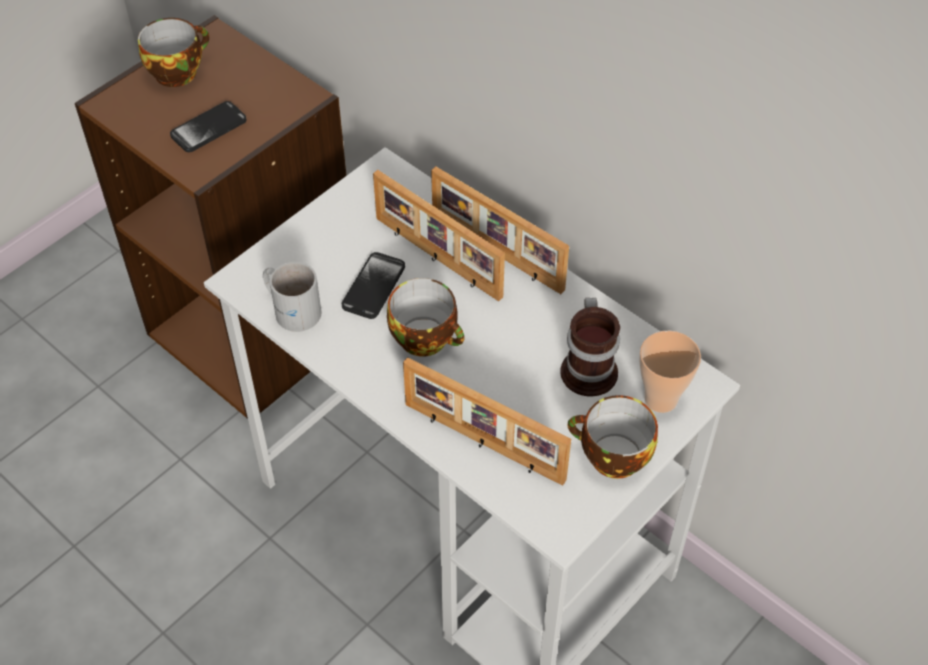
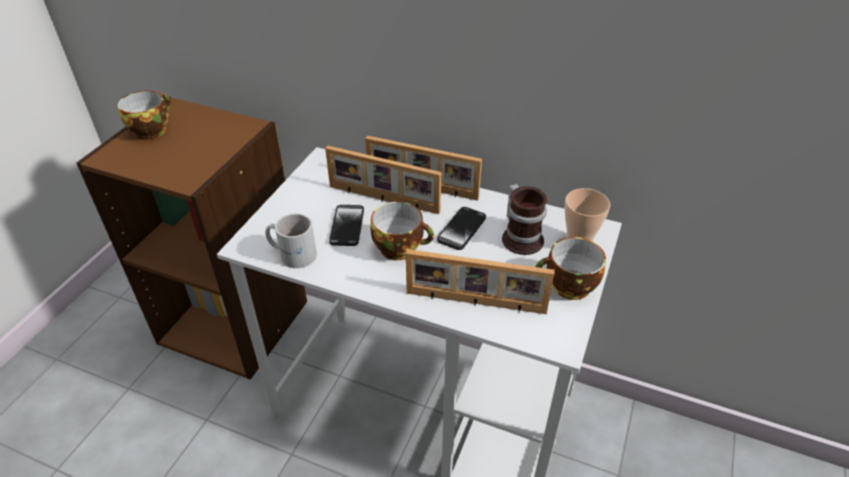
camera: 20 degrees left, 10 degrees down
(209, 128) = (187, 156): phone -> phone (461, 229)

